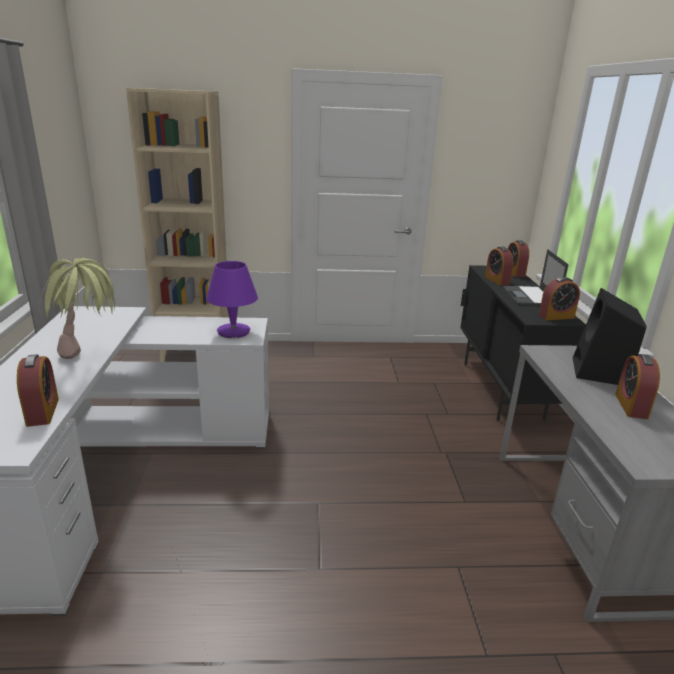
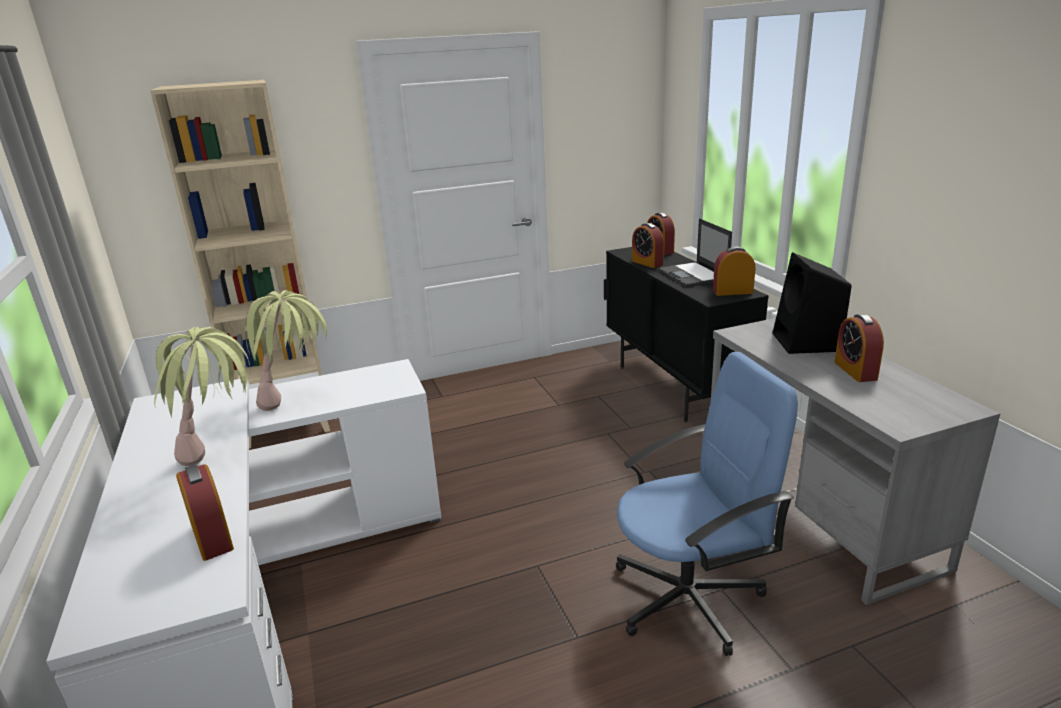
camera: 15 degrees left, 0 degrees up
(171, 333) = (299, 402): none -> potted plant
(233, 331) = (377, 384): purple table lamp -> none
(427, 565) = (689, 597): none -> blue office chair
(556, 316) = (732, 292): alarm clock -> alarm clock turned 150 degrees counterclockwise

